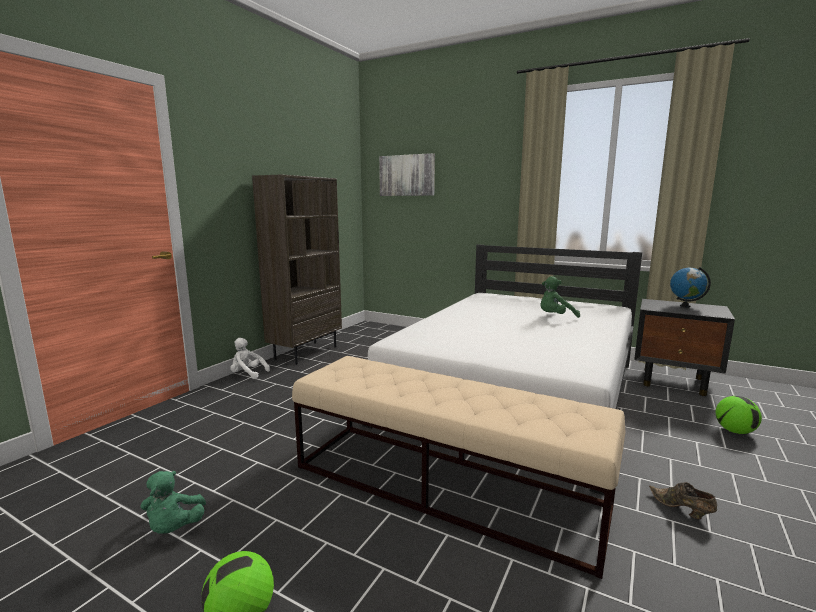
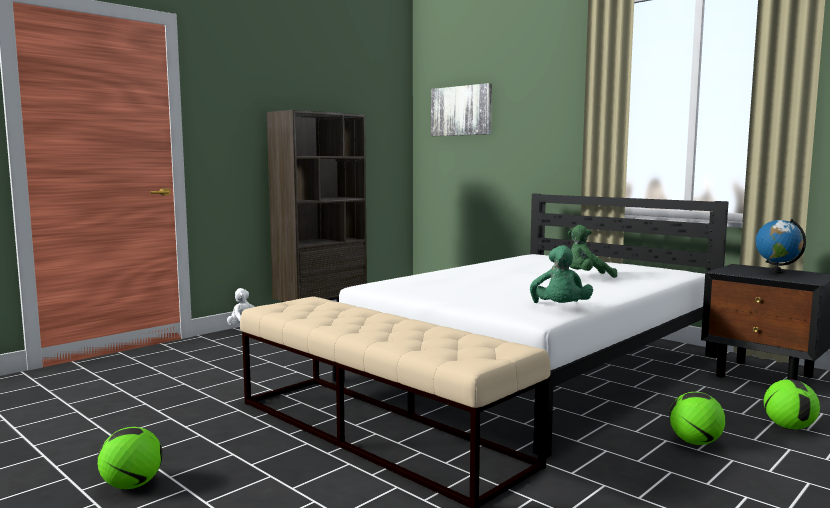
camera: 15 degrees right, 5 degrees down
(174, 528) = (111, 429): green plush toy -> green plush toy (560, 309)
(682, 509) = (626, 479): brown shoe -> none
(691, 457) = (695, 442): none -> football

